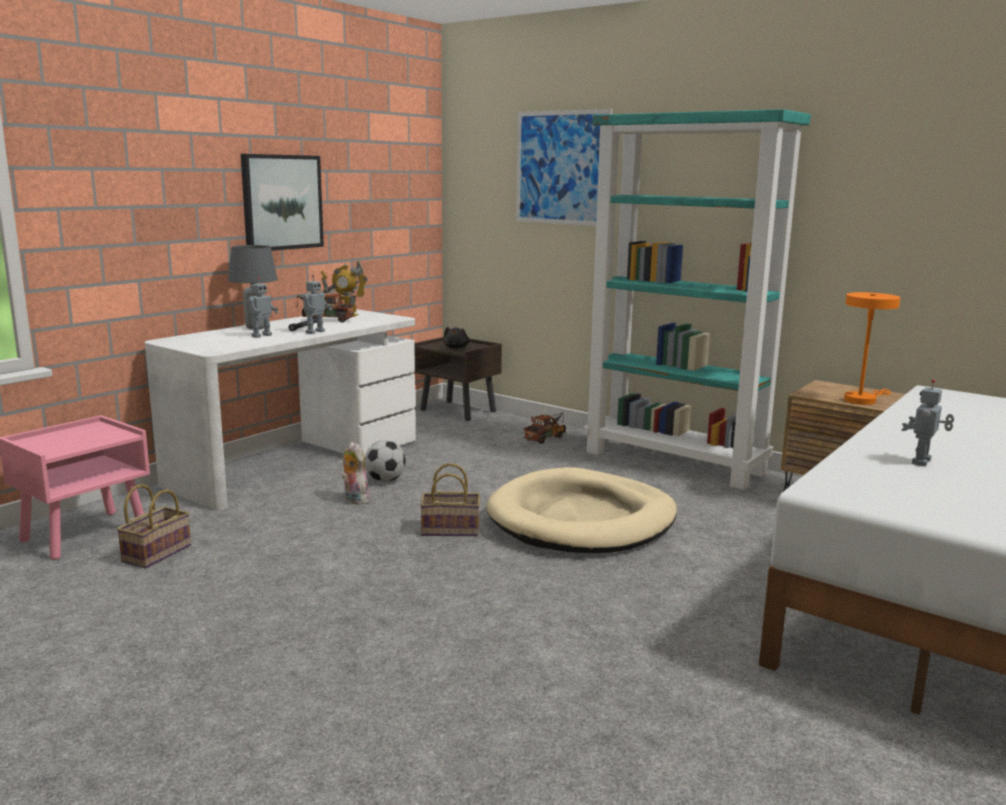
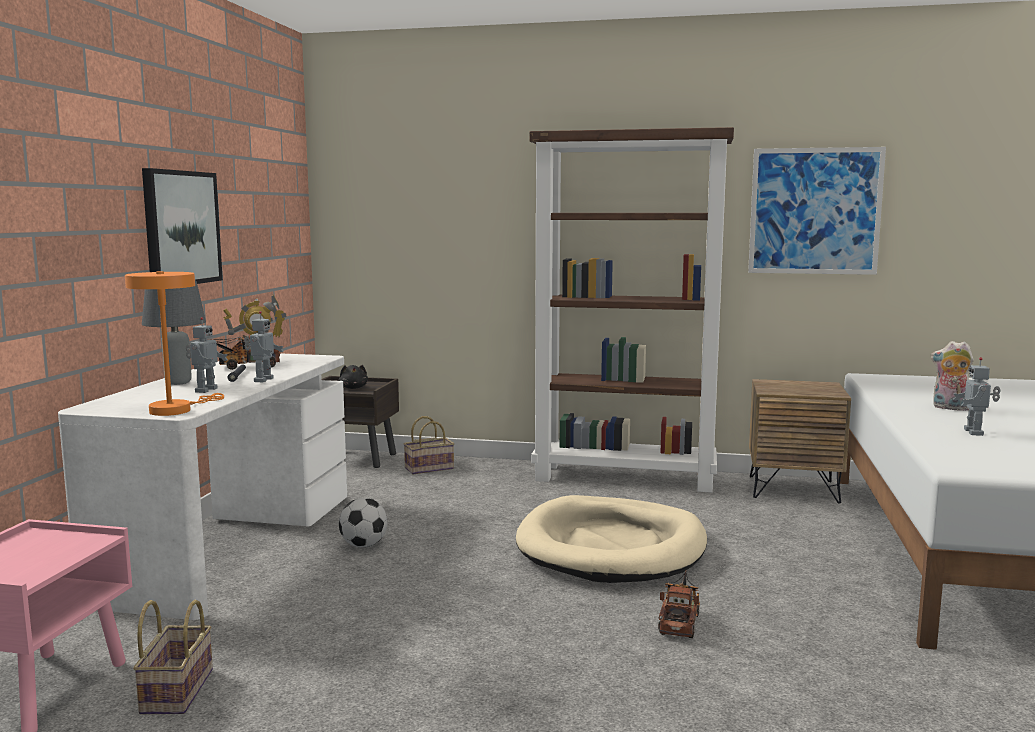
camera: 25 degrees left, 5 degrees down
(354, 499) = (354, 573): plush toy -> plush toy (950, 408)
(452, 529) = (500, 583): basket -> basket (430, 468)
(547, 437) = (479, 472): toy truck -> toy truck (680, 621)
(562, 168) = (464, 187): picture -> picture (815, 211)
(675, 462) = (626, 477): turquoise bookcase -> brown bookcase
(862, 399) = (817, 391): orange table lamp -> orange table lamp (175, 409)

